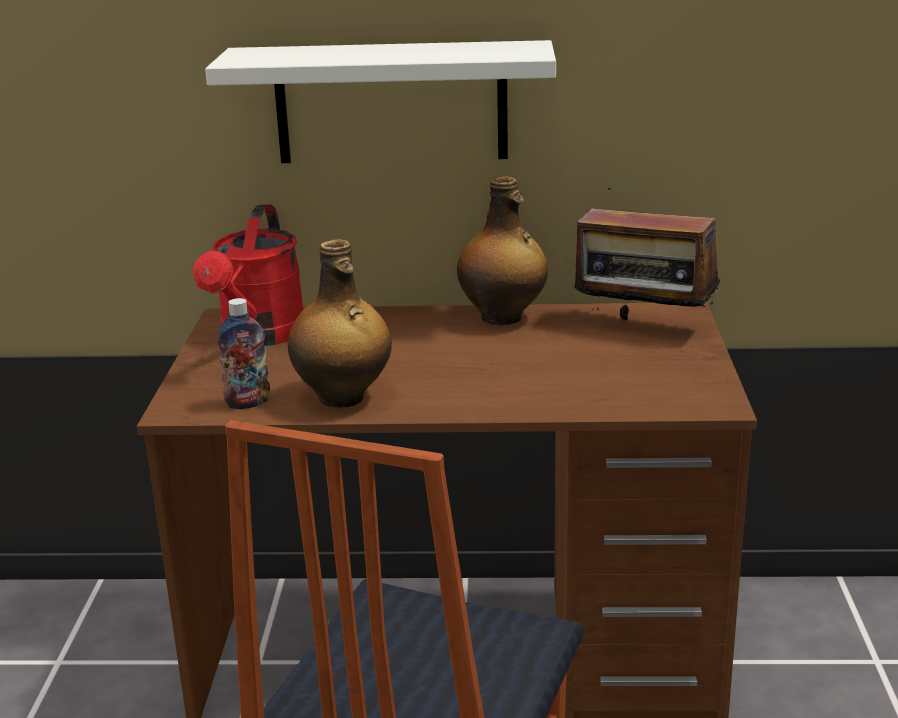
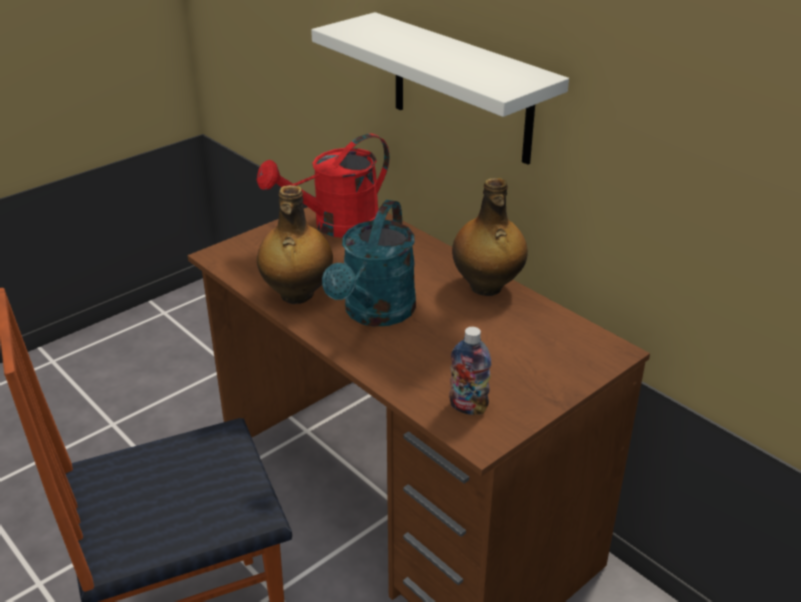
camera: 45 degrees right, 10 degrees up
(248, 403) = (252, 270): bottle -> bottle (468, 407)
(450, 375) = (375, 314): none -> turquoise watering can
(643, 328) = (558, 348): radio -> none

